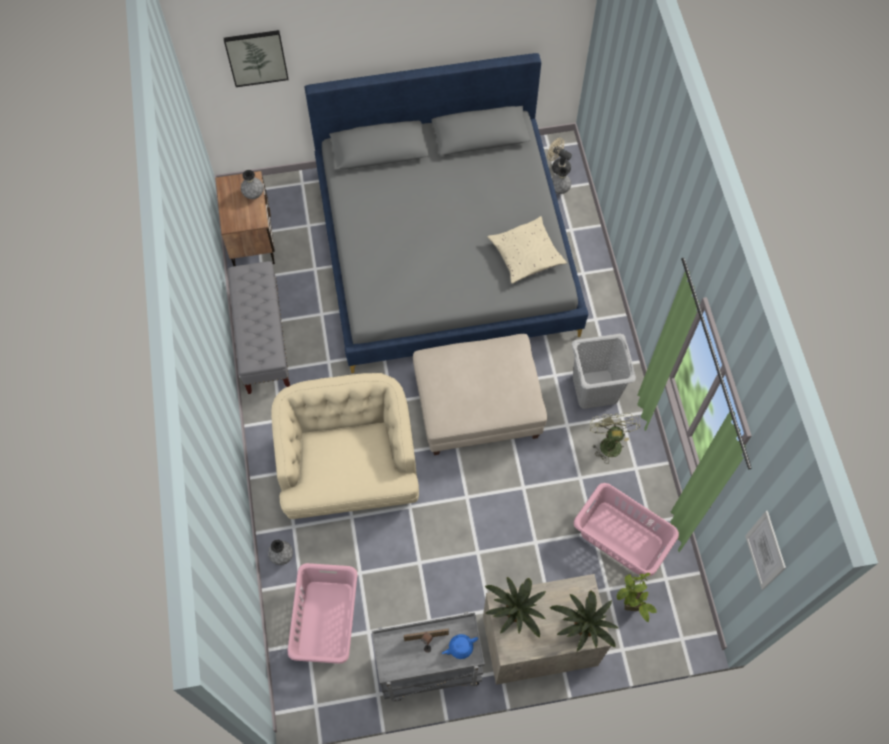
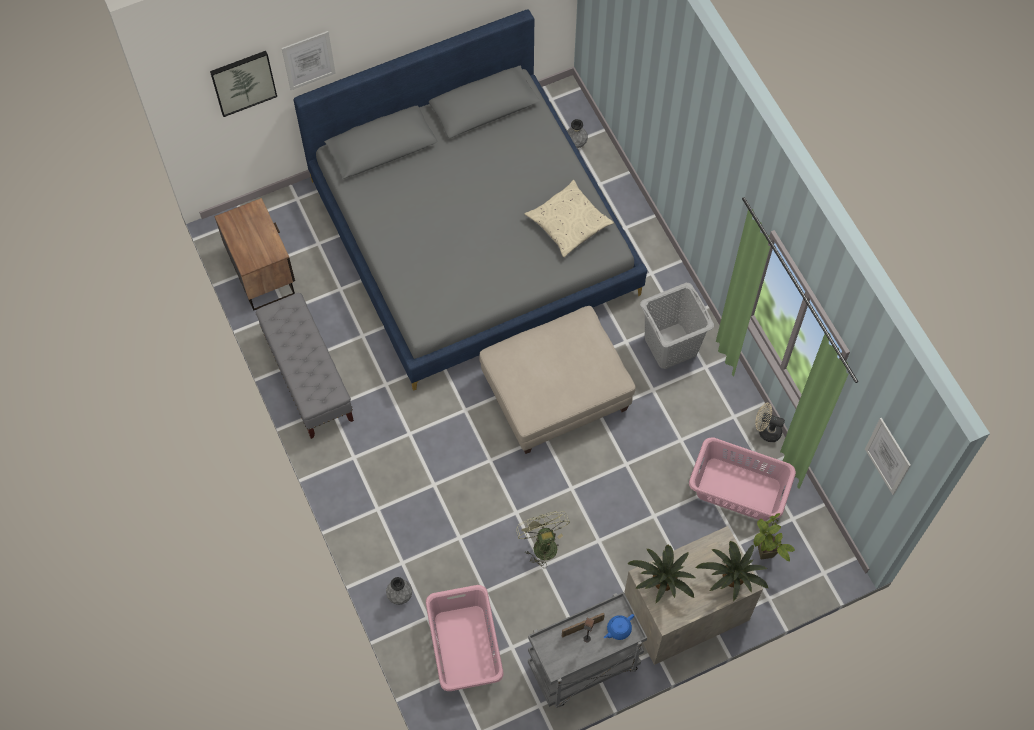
camera: 15 degrees left, 0 degrees up
(253, 194) = (262, 225): grey vase -> none
(321, 51) = (308, 60): none -> picture
(349, 469) = (442, 490): beige armchair -> none
(558, 167) = (567, 118): beige fan -> beige fan (766, 431)
(609, 442) = (700, 396): green fan -> green fan (542, 544)

